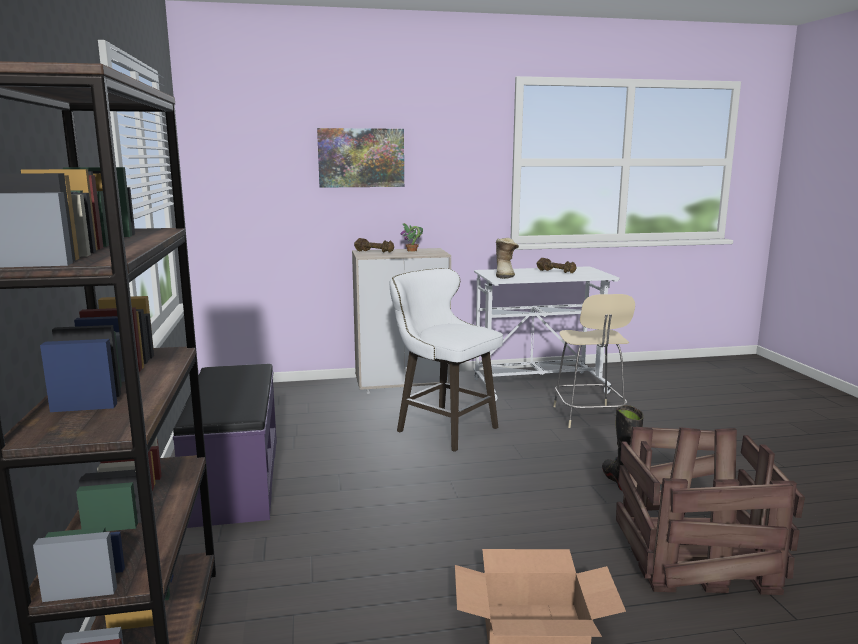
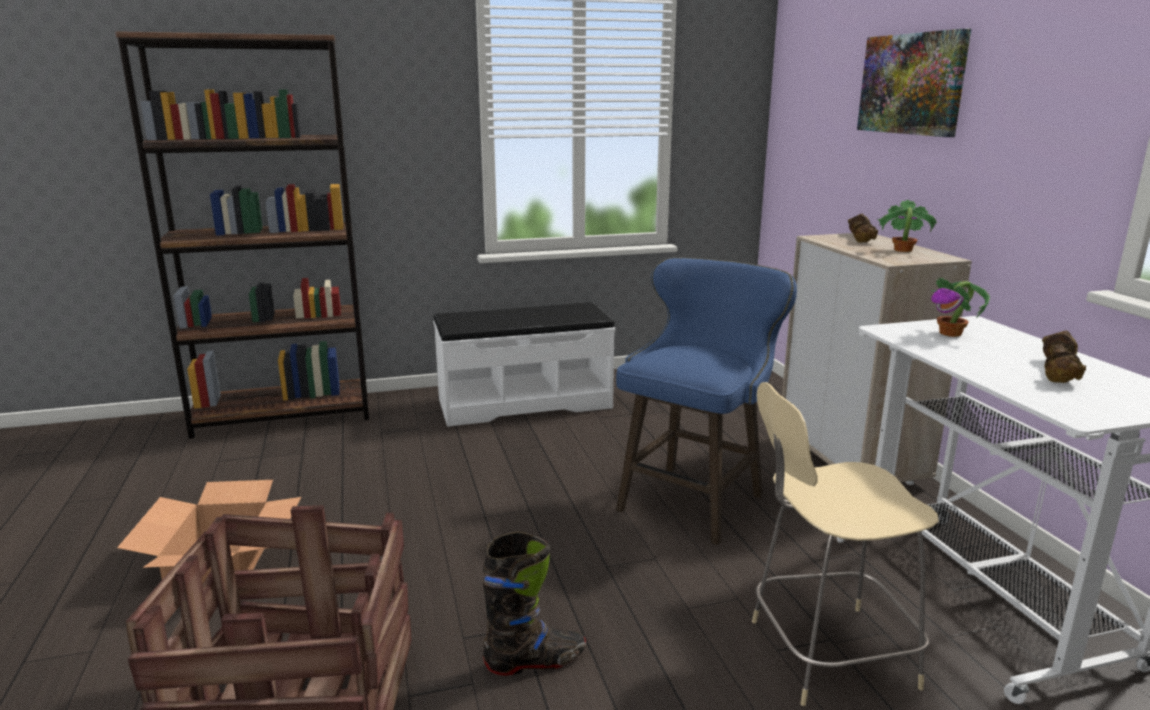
camera: 85 degrees right, 5 degrees up
(234, 479) = (524, 403): purple bench -> white bench
(443, 428) = (694, 500): white stool -> blue stool
(505, 274) = (951, 333): boot -> potted plant

